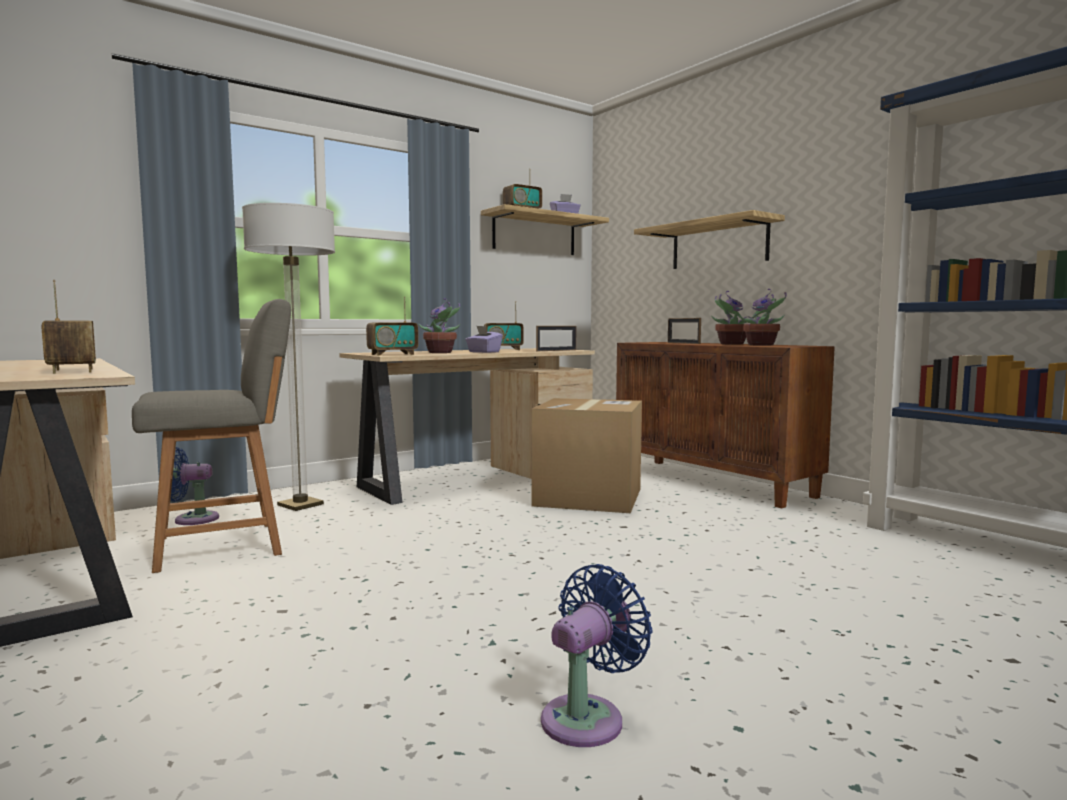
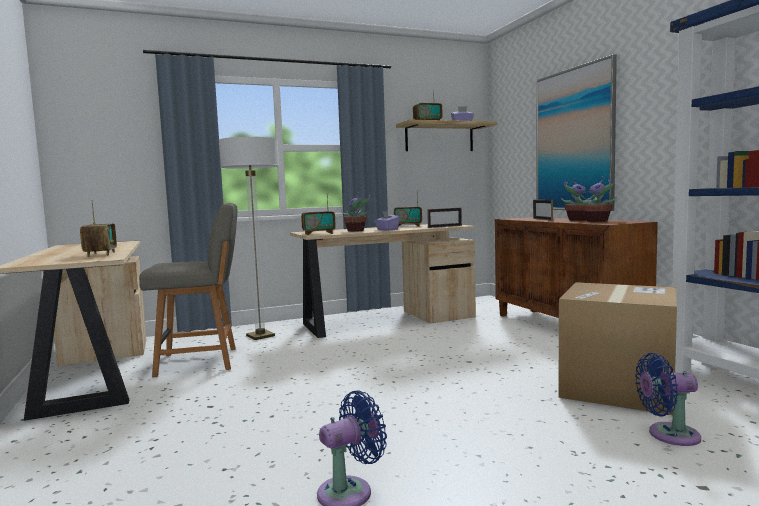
camera: 15 degrees right, 0 degrees up
(191, 519) = (191, 343): blue fan -> blue fan (668, 435)
(588, 497) = (459, 337): cardboard box -> cardboard box (618, 388)
(718, 245) = (574, 140): shelf -> picture

